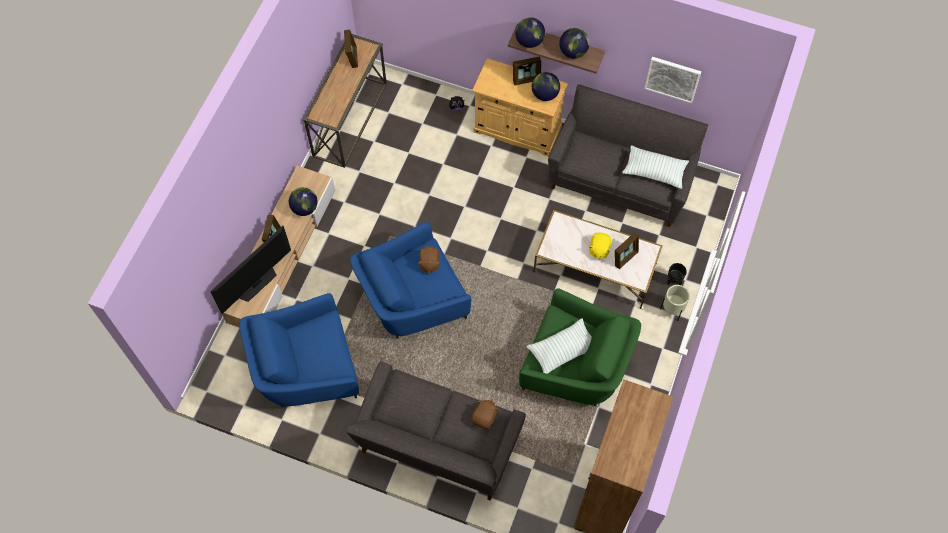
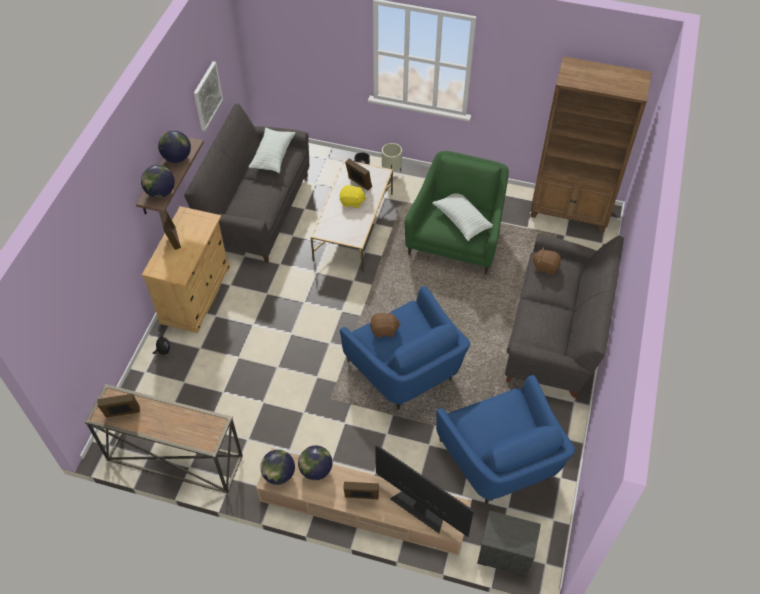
camera: 95 degrees left, 10 degrees down
(222, 359) = (504, 553): none -> nightstand
(545, 94) = (193, 223): globe -> globe (278, 474)

